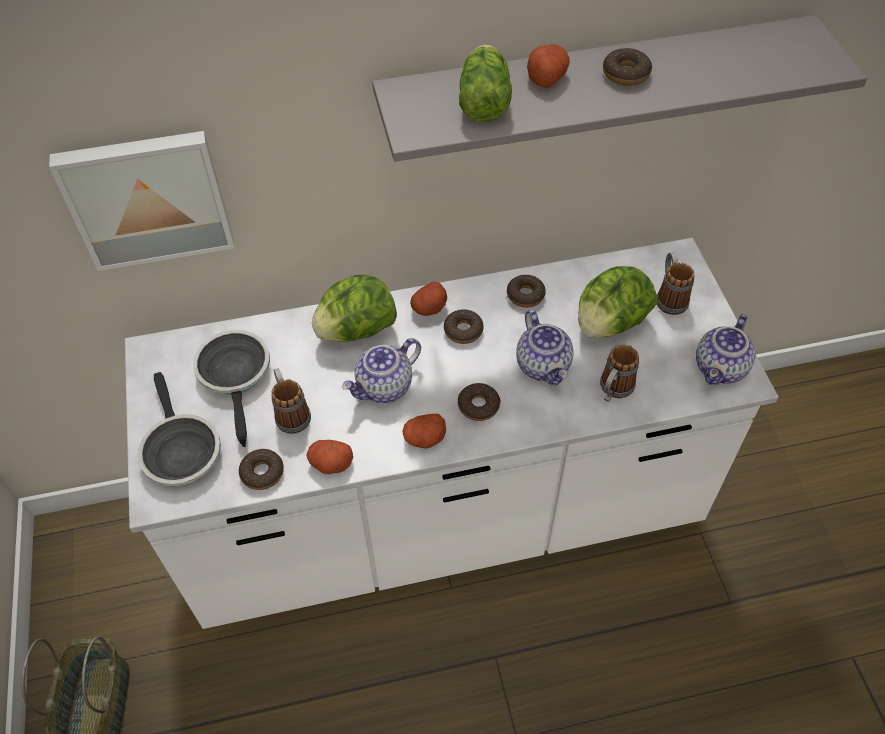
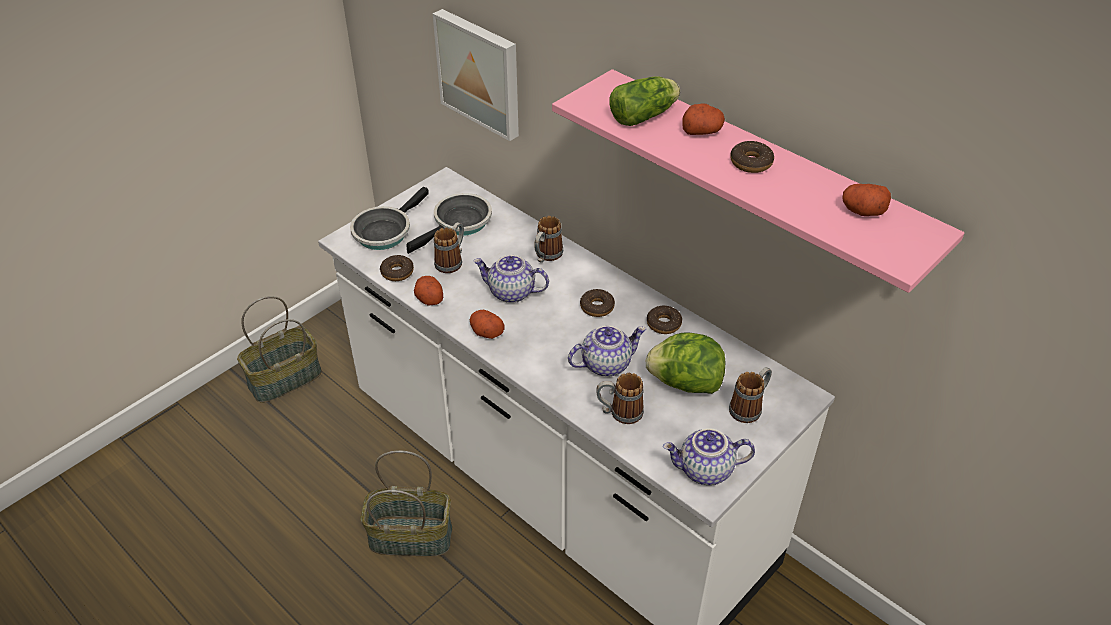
camera: 55 degrees right, 10 degrees down
(356, 330) = (546, 256): lettuce -> mug
(416, 681) = (411, 536): none -> basket
(429, 308) = (600, 281): potato -> potato (862, 211)
(478, 406) = (537, 345): donut -> none
(544, 365) = (606, 363): teapot -> teapot turned 150 degrees counterclockwise
(594, 88) = (763, 178): grey shelf -> pink shelf

